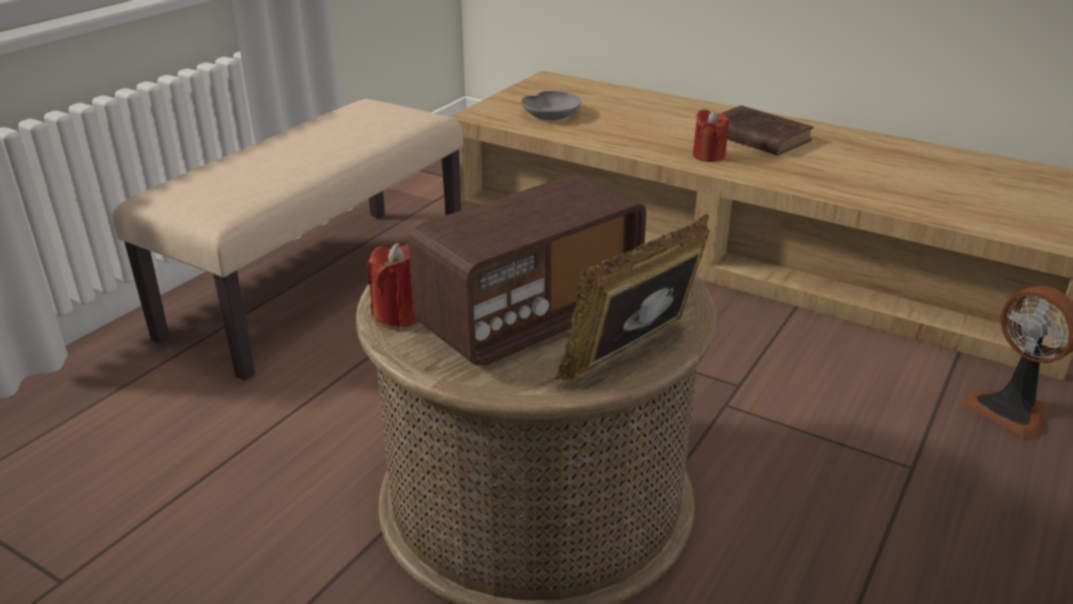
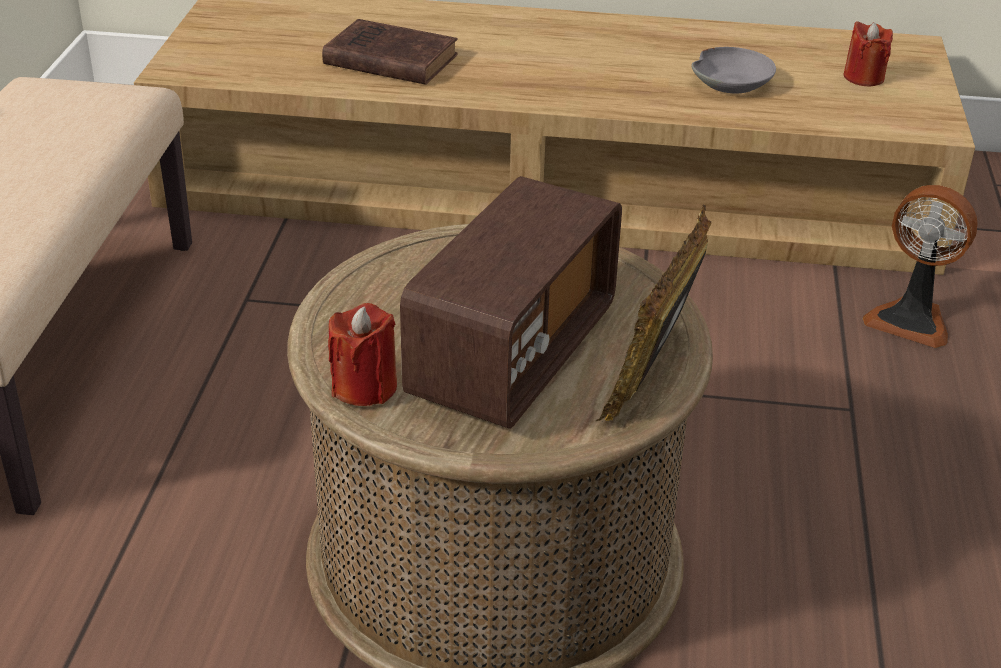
camera: 25 degrees left, 5 degrees up
(552, 114) = (274, 54): grey bowl -> grey bowl (732, 82)
(708, 155) = (507, 83): red candle -> red candle (863, 77)
(755, 136) = (543, 45): brown book -> brown book (387, 59)

